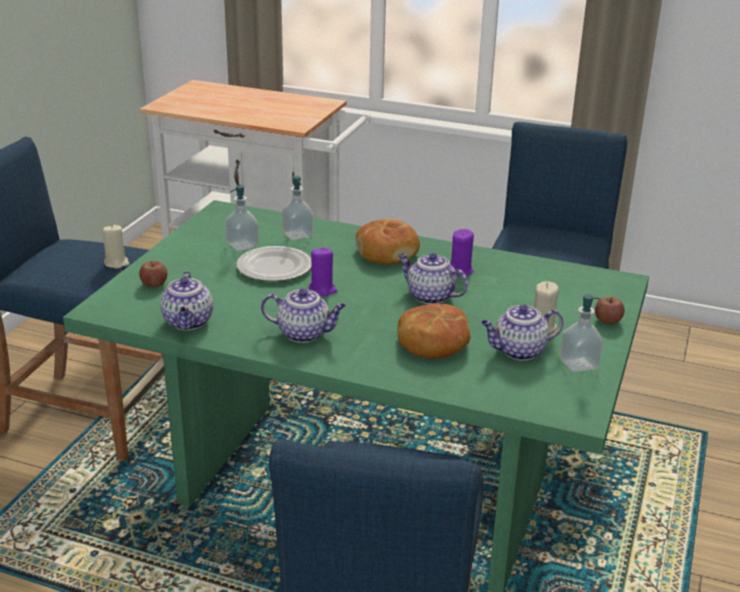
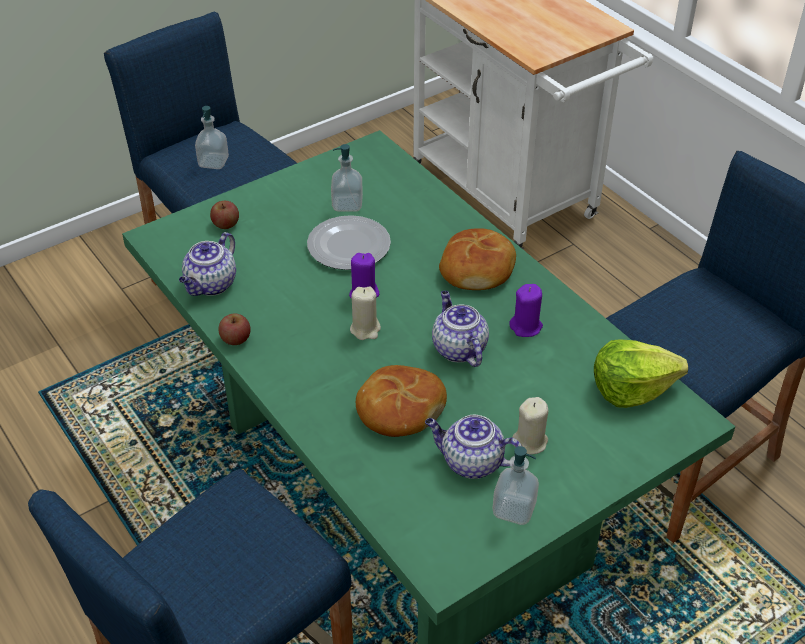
camera: 35 degrees right, 15 degrees up
(116, 263) = (247, 173): beige candle -> beige candle (365, 329)
(297, 235) = (412, 210): soap dispenser -> soap dispenser (213, 162)
(305, 333) = (294, 344): teapot -> none
(567, 278) = (631, 388): none -> lettuce
(607, 321) = (611, 467): apple -> apple (235, 339)

